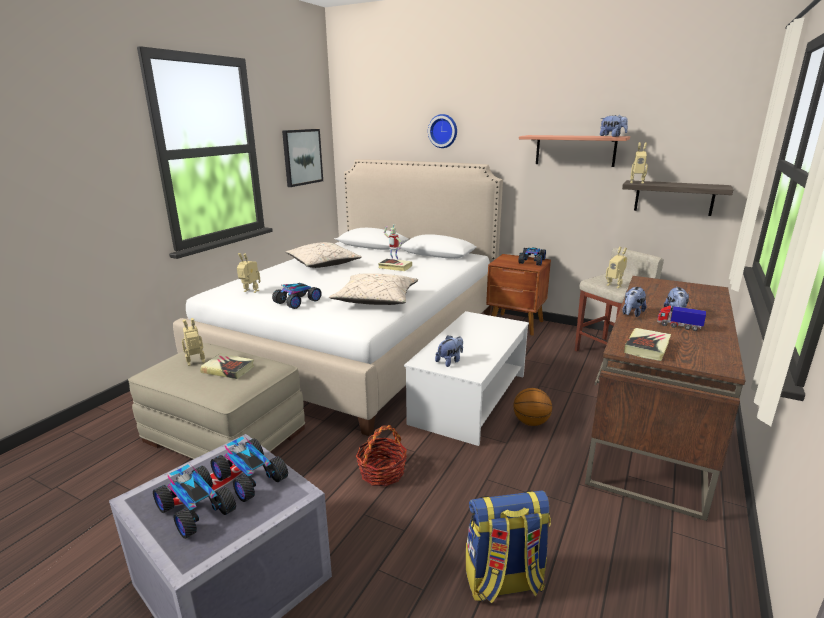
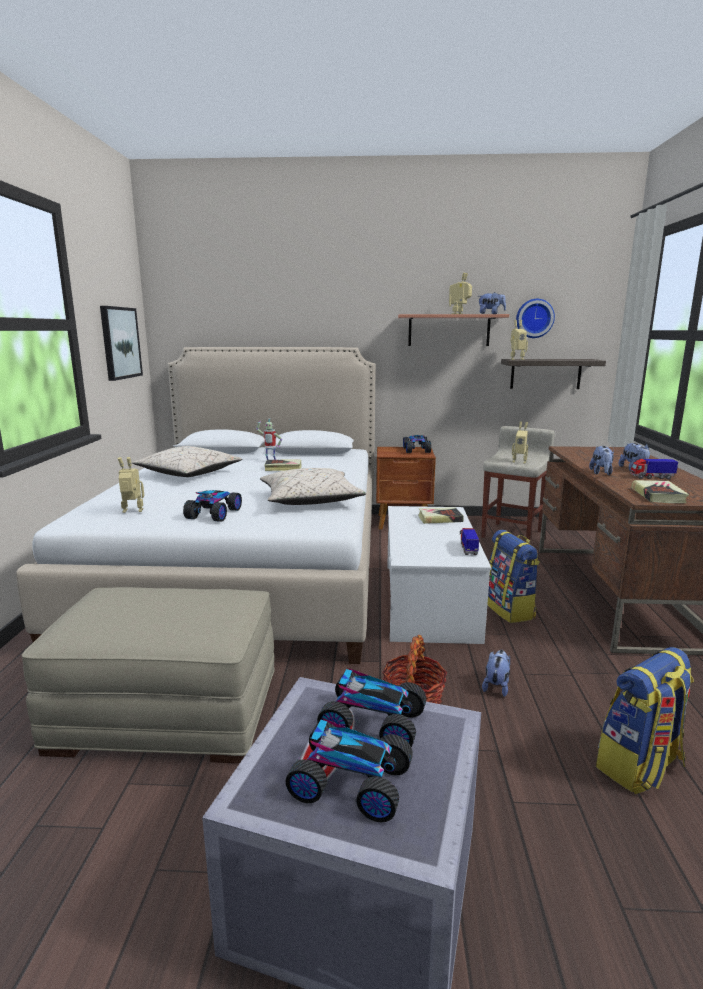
camera: 25 degrees left, 5 degrees down
(196, 363) = (125, 611): toy robot -> toy robot (459, 314)
(228, 369) = (184, 609): book -> book (440, 518)
(443, 131) = (298, 312): wall clock -> wall clock (534, 318)
(450, 361) = (435, 553): plush toy -> plush toy (496, 686)
(482, 363) = (468, 549): none -> toy truck
(531, 422) = (510, 609): basketball -> backpack

